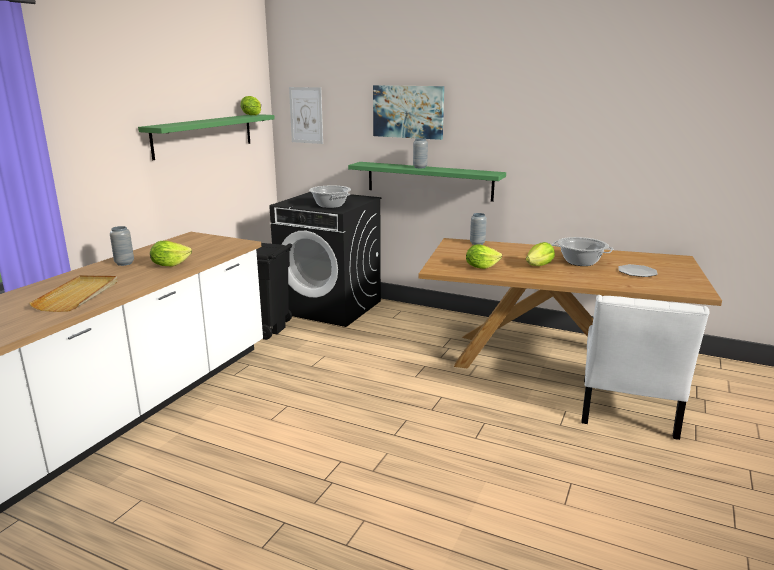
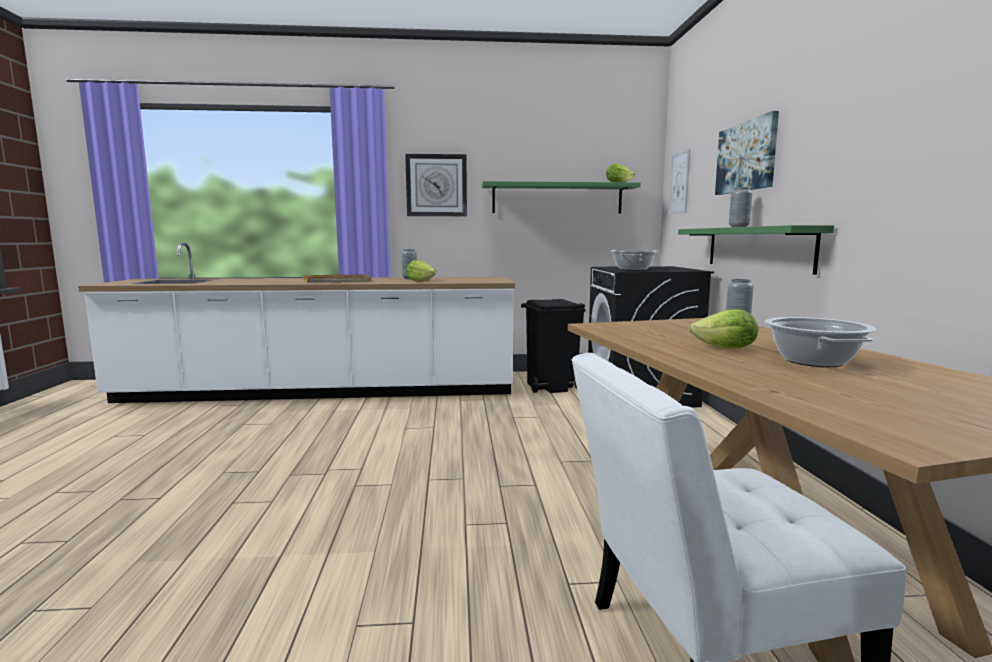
camera: 60 degrees right, 10 degrees down
(91, 134) = (436, 185): none -> wall clock
(481, 267) = (645, 334): lettuce -> none
(637, 272) = (879, 391): plate -> none

